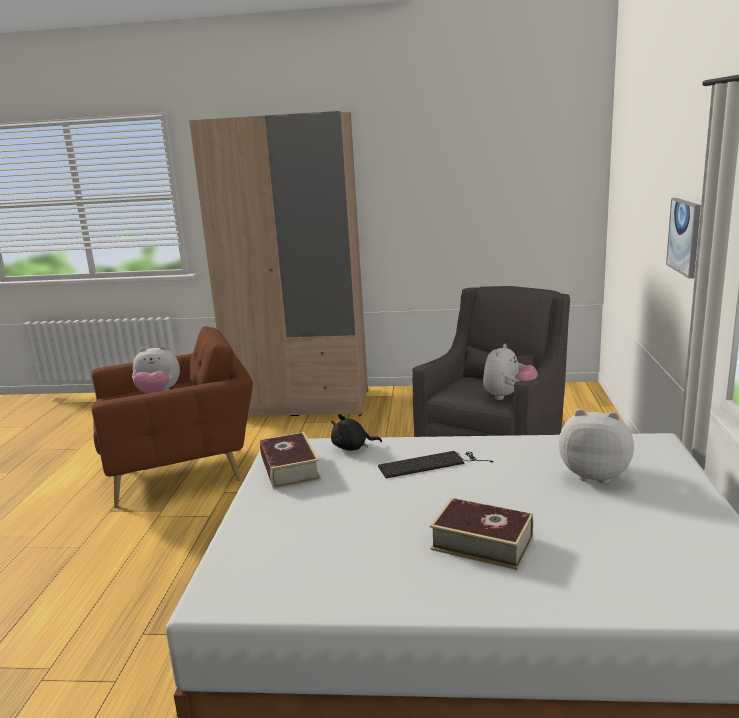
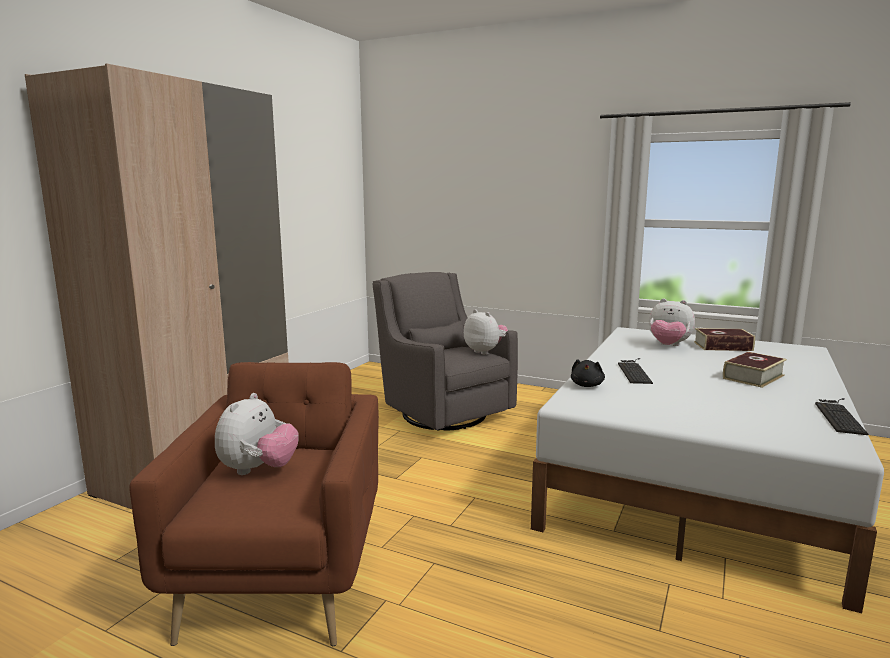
camera: 70 degrees left, 5 degrees down
(289, 469) = (618, 407): book -> book (723, 346)
(338, 606) = (838, 415): none -> keyboard
(594, 475) = (668, 346): plush toy -> plush toy turned 105 degrees counterclockwise
(685, 236) = (546, 215): picture -> none

